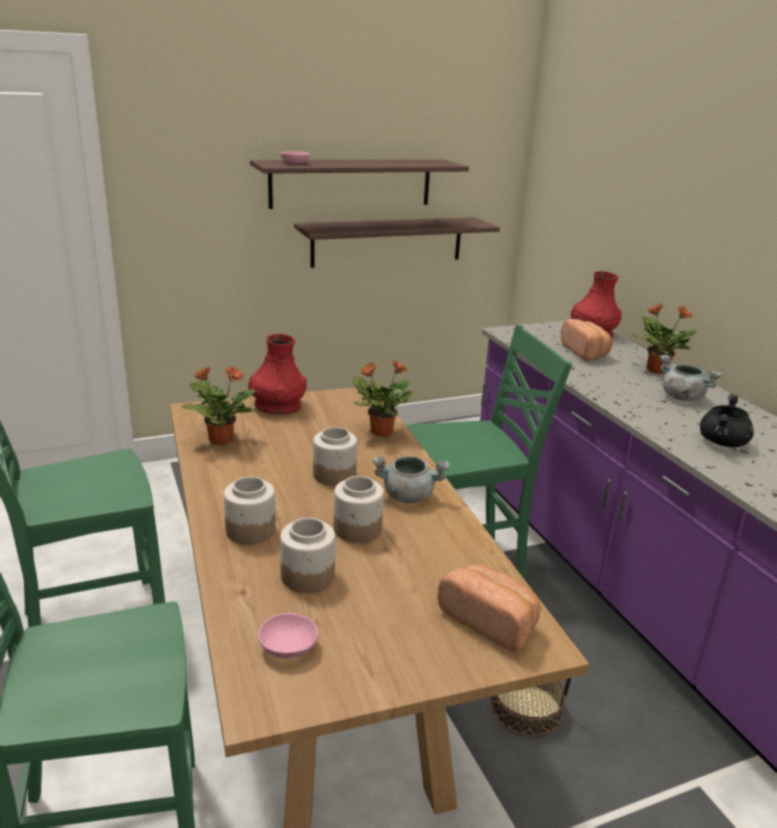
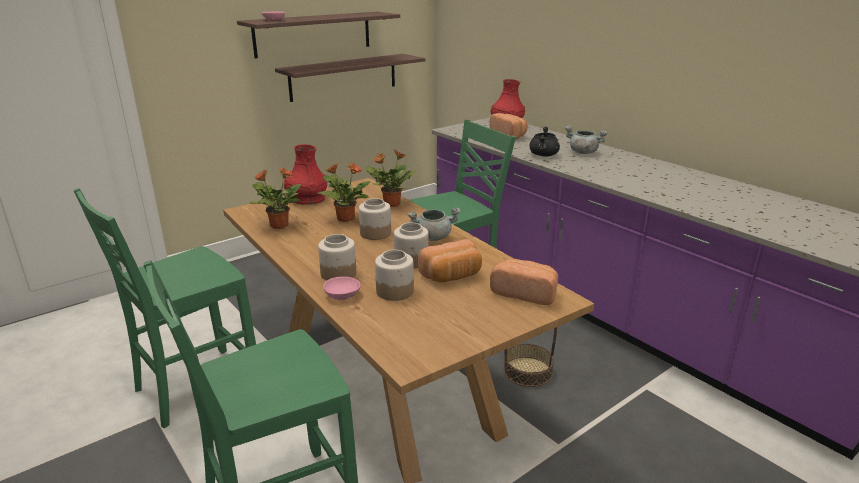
camera: 15 degrees left, 0 degrees up
(290, 646) = (408, 329): pink bowl -> pink bowl (343, 294)
(399, 567) = (452, 276): none -> bread
(656, 370) = (559, 139): potted plant -> potted plant (345, 218)
(722, 443) = (620, 173): black cooking pot -> black cooking pot (543, 155)

